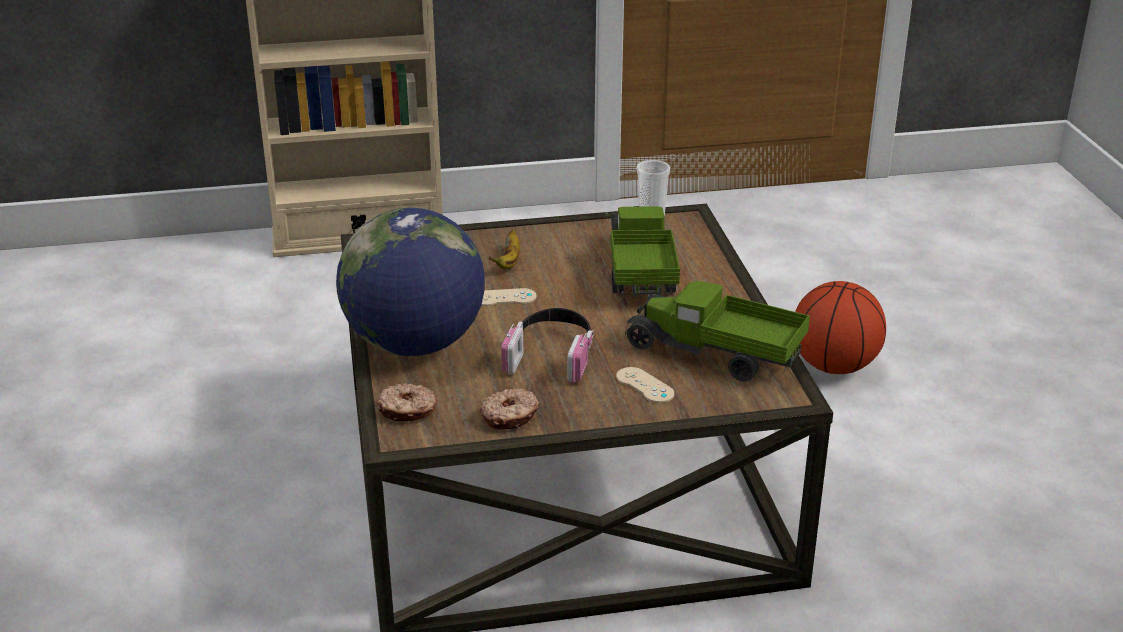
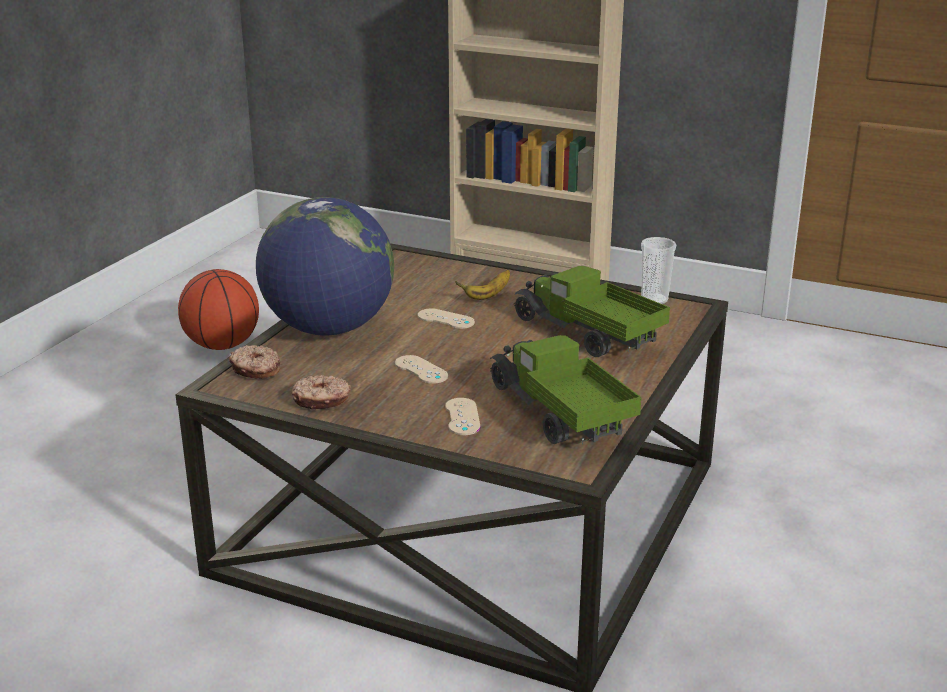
camera: 35 degrees right, 5 degrees down
(552, 355) = (421, 370): headphones -> beige game controller
(639, 272) = (586, 334): toy truck -> toy truck turned 75 degrees counterclockwise
(833, 366) = (841, 520): basketball -> basketball (222, 345)

